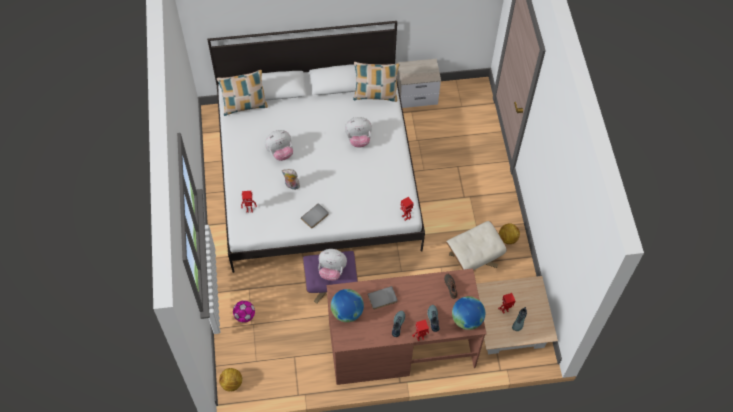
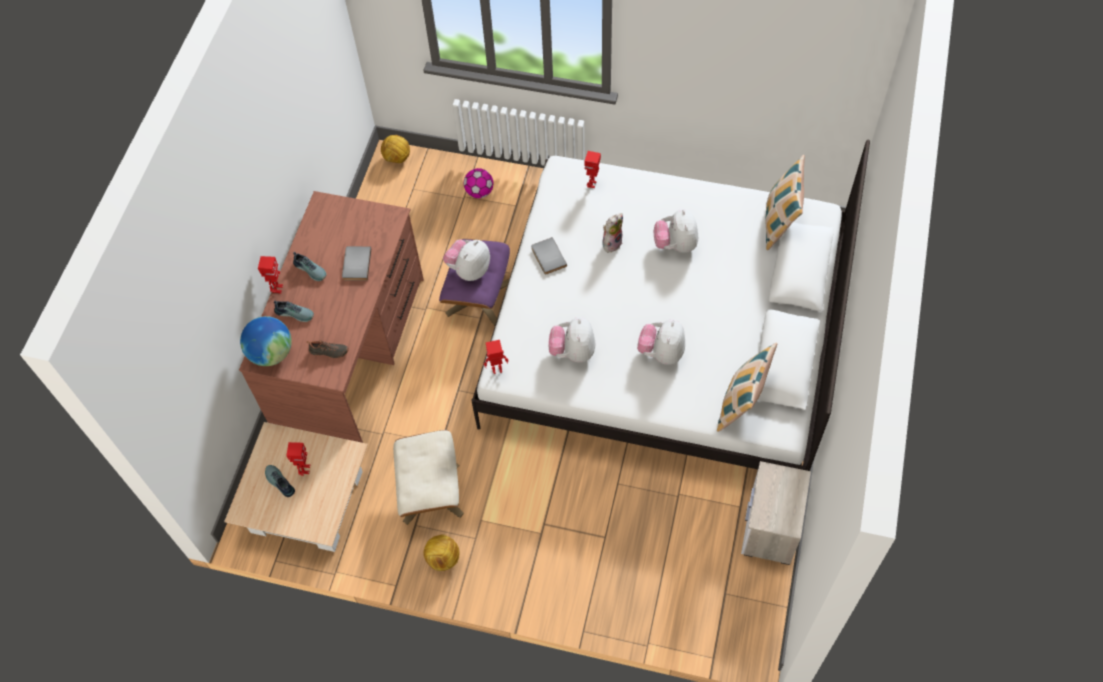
camera: 115 degrees right, 0 degrees up
(347, 312) = (359, 219): globe -> none
(376, 182) = (573, 351): none -> plush toy

